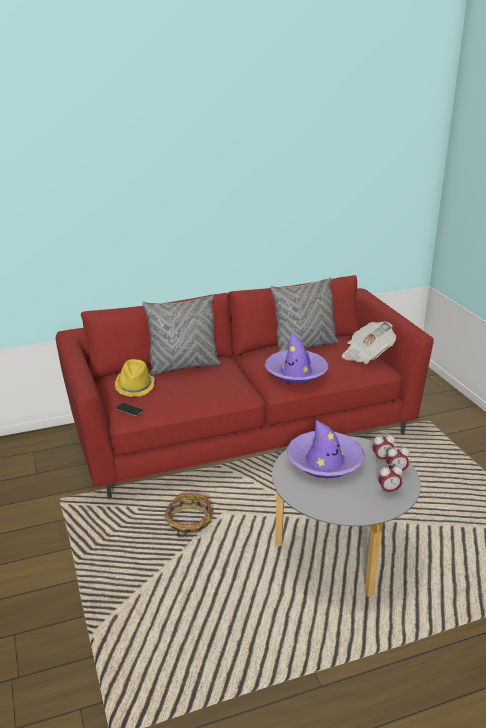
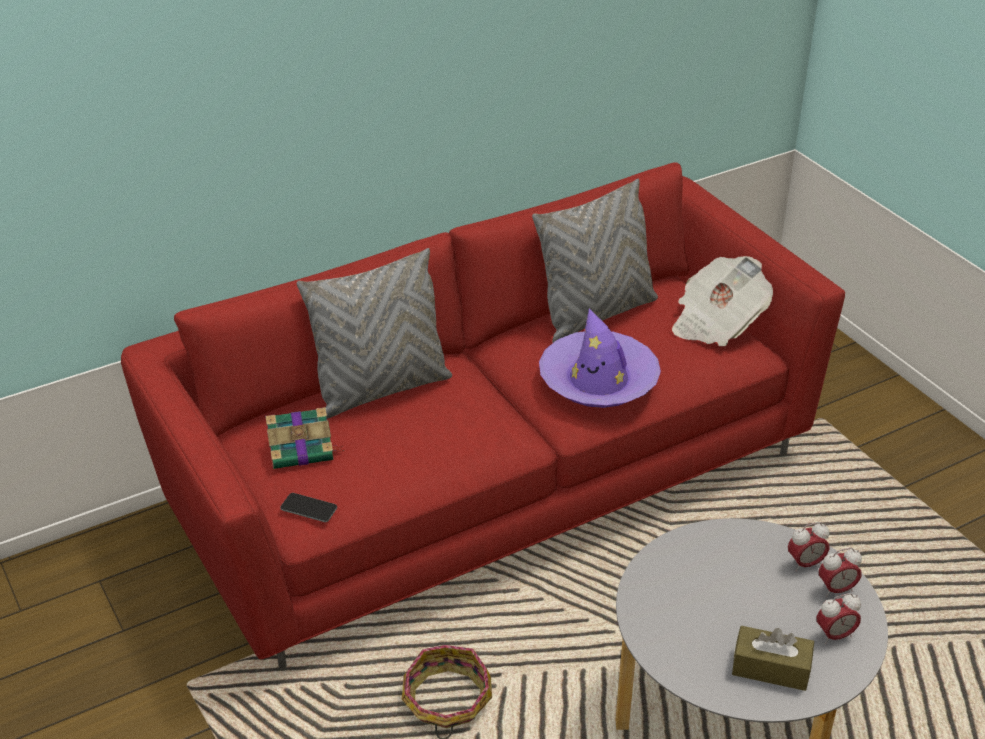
camera: 10 degrees left, 10 degrees up
(135, 386) = (302, 449): yellow hat -> book
(324, 461) = (705, 583): purple hat -> none
(348, 501) = (771, 668): none -> brown tissue box

